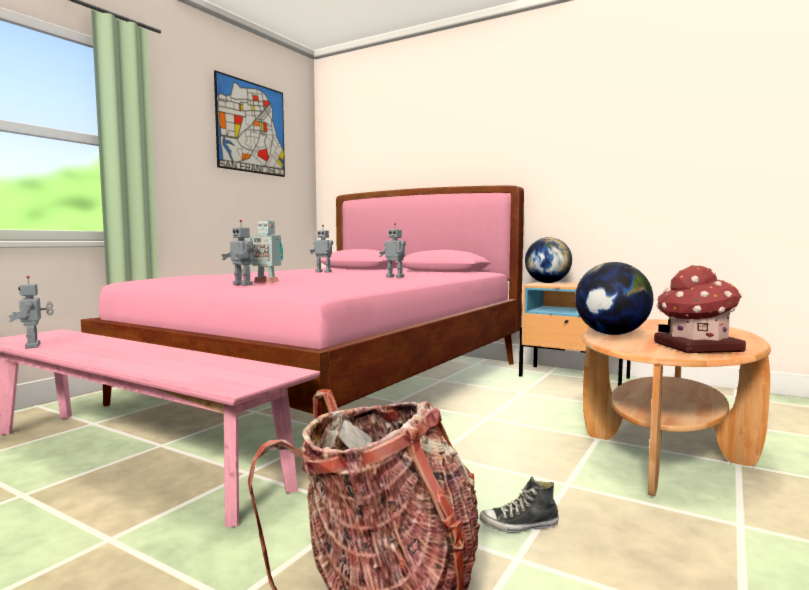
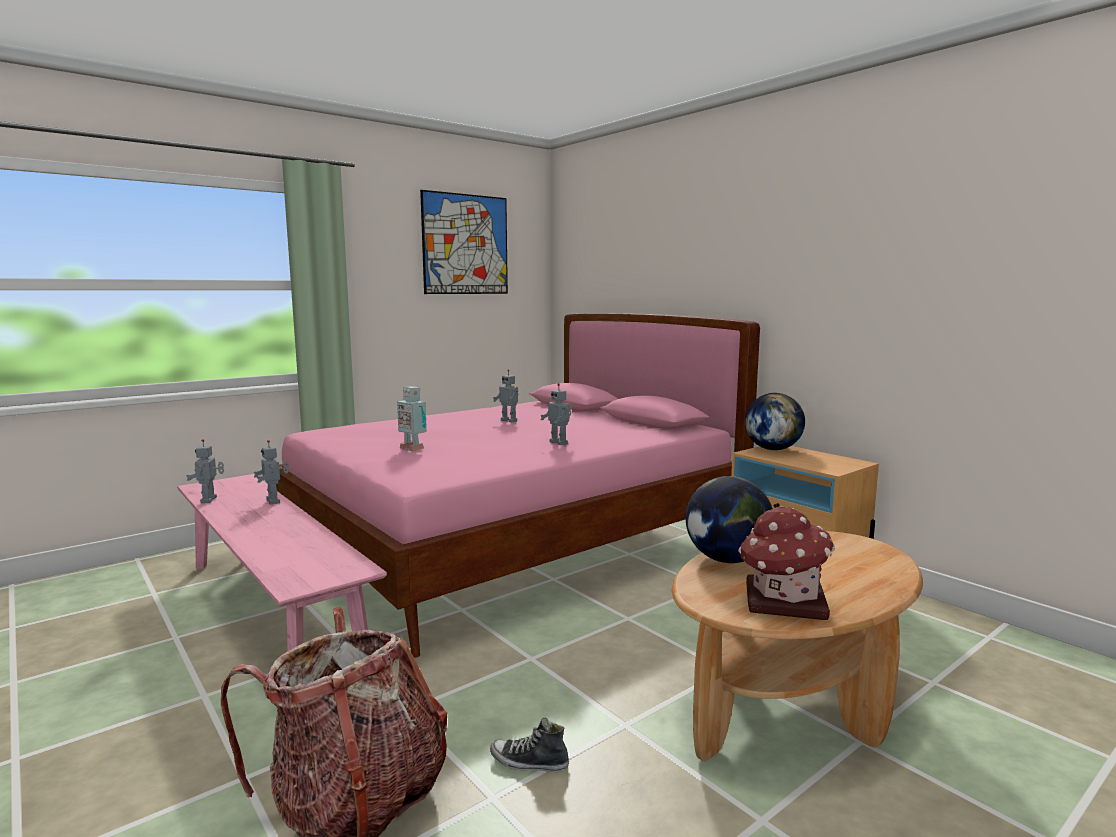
camera: 20 degrees right, 5 degrees up
(243, 284) = (382, 454): toy robot -> toy robot (274, 501)

